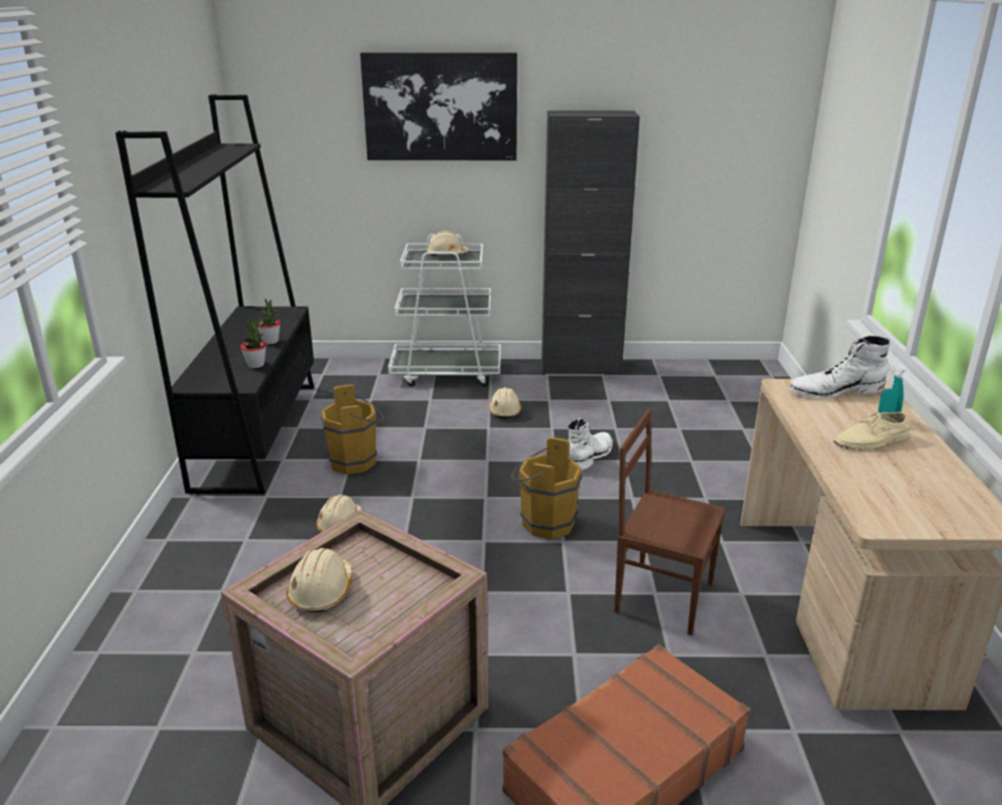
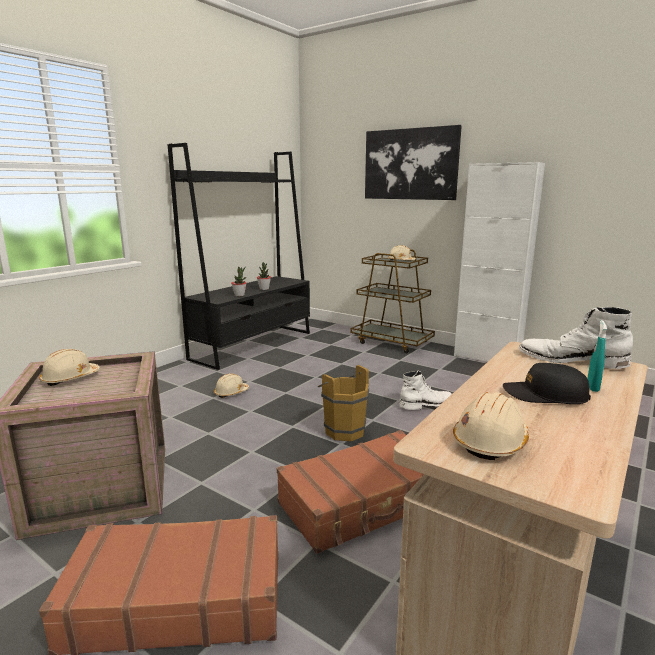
camera: 35 degrees right, 10 degrees down
(357, 462) = (282, 369): brown bucket -> none
(447, 373) = (392, 342): white cart -> brown cart
(505, 411) = (402, 367): beige hard hat -> beige hard hat (490, 442)
(580, 367) = (487, 358): black cabinet -> white cabinet
(662, 596) = (365, 502): brown chair -> brown suitcase
(871, 441) = (544, 395): beige shoe -> black cap

